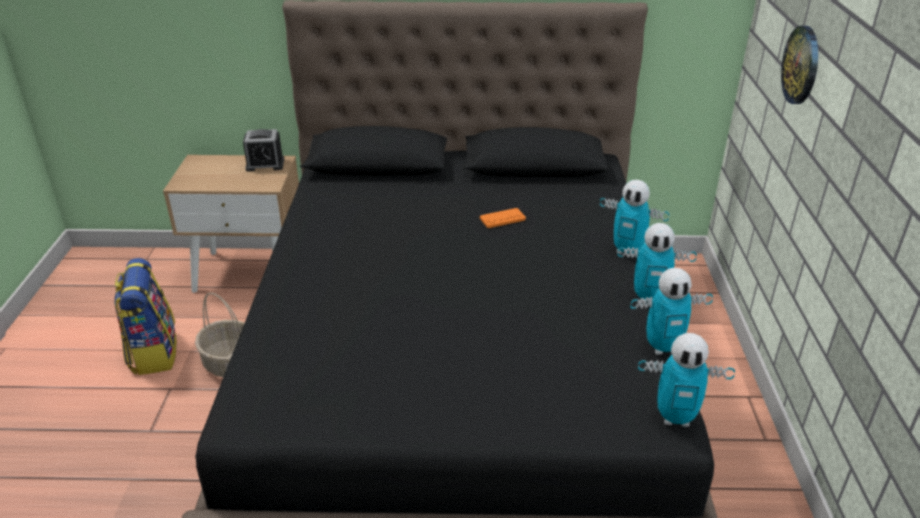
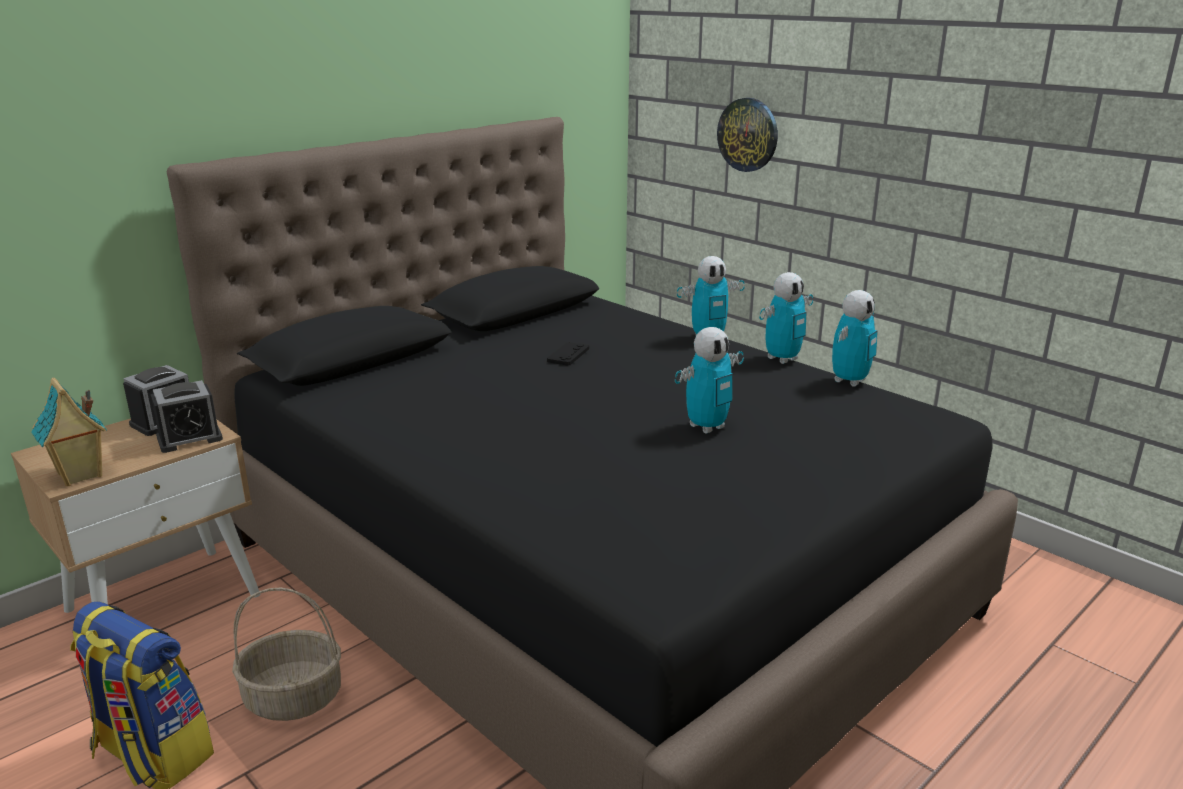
camera: 45 degrees left, 10 degrees down
(189, 183) = (80, 476): none -> toy house
(258, 182) = (189, 438): none -> alarm clock
(502, 219) = (568, 355): orange game controller -> black game controller
(675, 417) = (937, 413): toy robot -> toy robot (707, 427)

